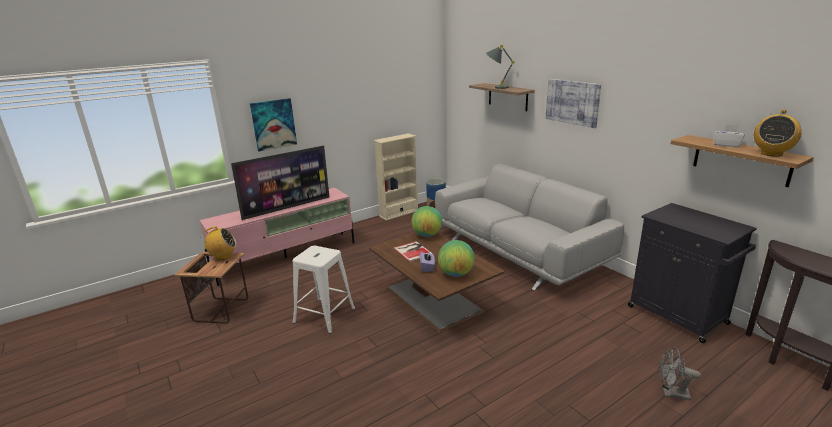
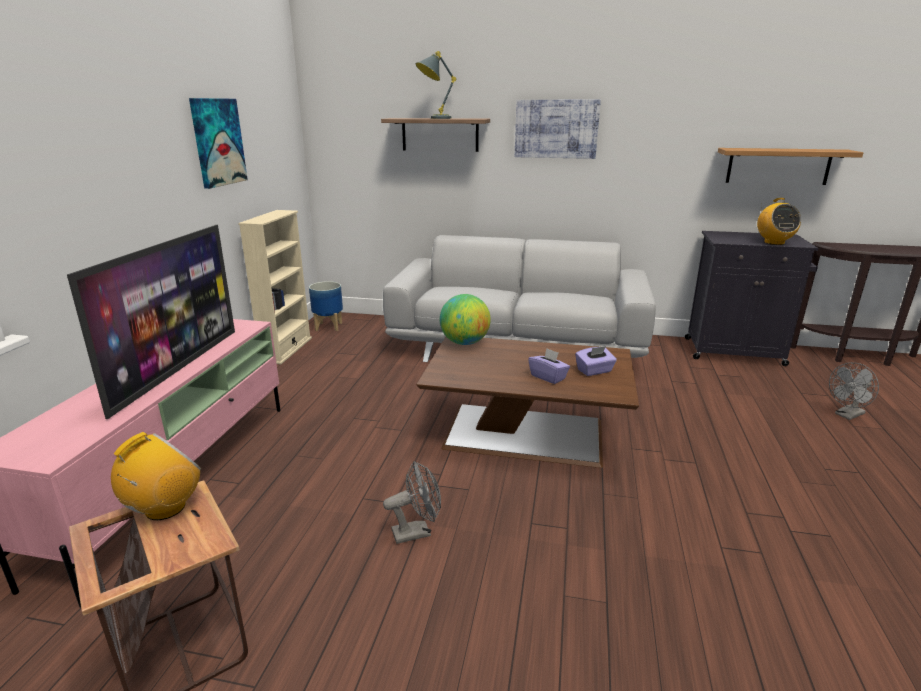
camera: 45 degrees left, 0 degrees up
(273, 124) = (74, 189): picture -> picture (218, 142)
(324, 315) = (417, 532): white stool -> grey fan
(413, 251) = (488, 366): book -> none
(456, 274) = (594, 371): globe -> purple tissue box
(726, 145) = (774, 149): white tissue box -> none
(771, 153) = (822, 150): radio -> radio (773, 242)

